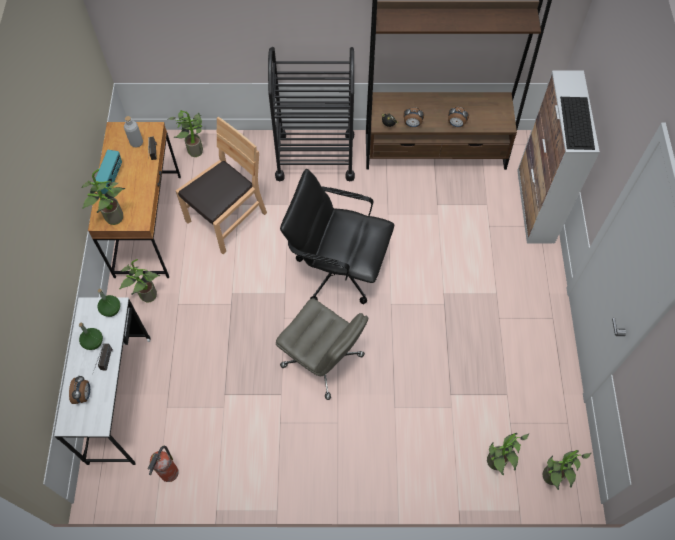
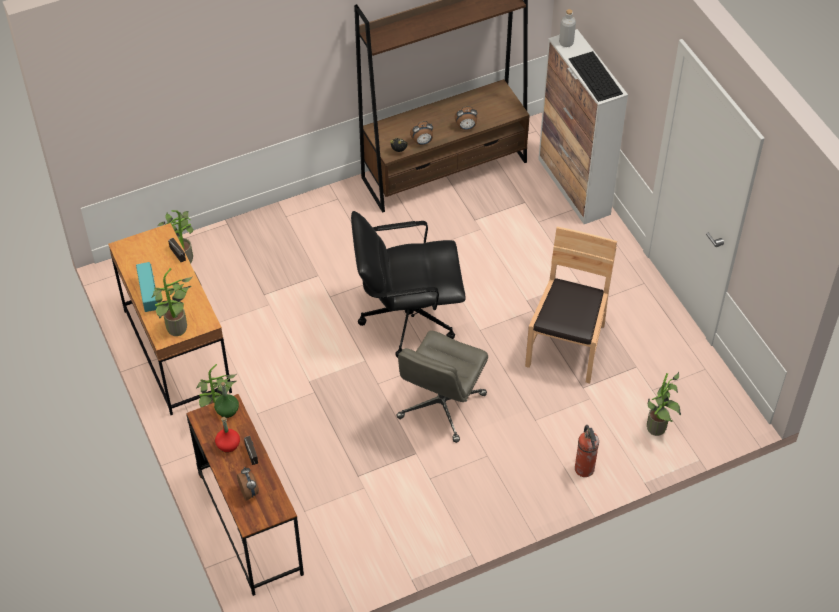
camera: 25 degrees left, 10 degrees down
(93, 342) = (228, 445): green bottle -> red bottle
(120, 399) = (250, 524): white desk -> brown desk
(136, 142) = (154, 252): grey bottle -> grey bottle (566, 42)
(168, 474) = (343, 568): fire extinguisher -> fire extinguisher (584, 470)
(227, 218) = (260, 313): brown chair -> brown chair (567, 346)
(315, 156) = (320, 219): black cart -> none
(323, 361) = (441, 407): grey office chair -> grey office chair turned 105 degrees clockwise
(552, 479) = (715, 422): potted plant -> none

